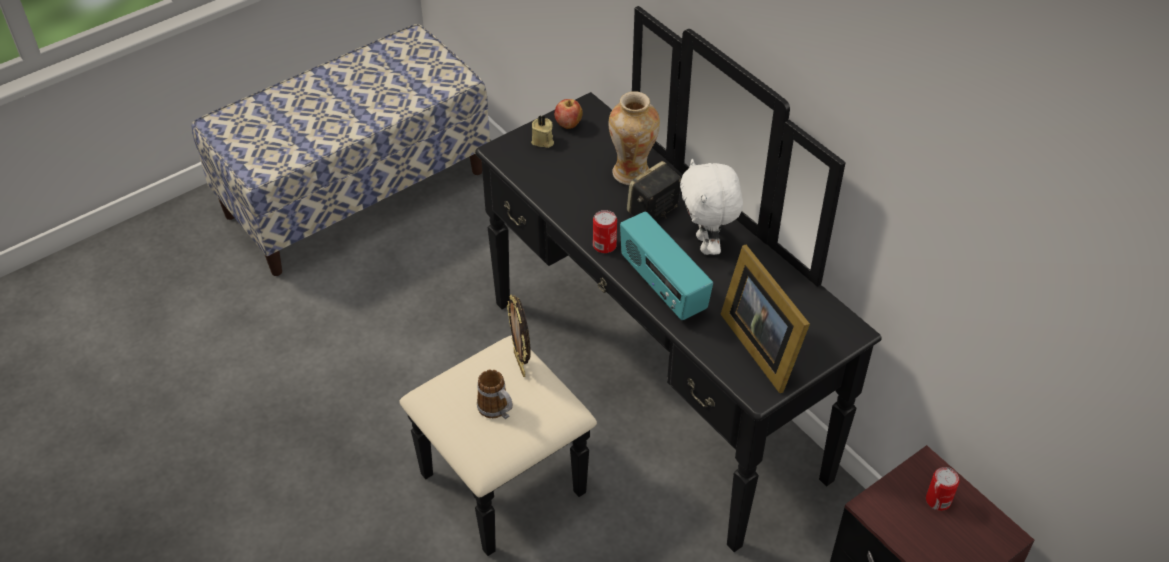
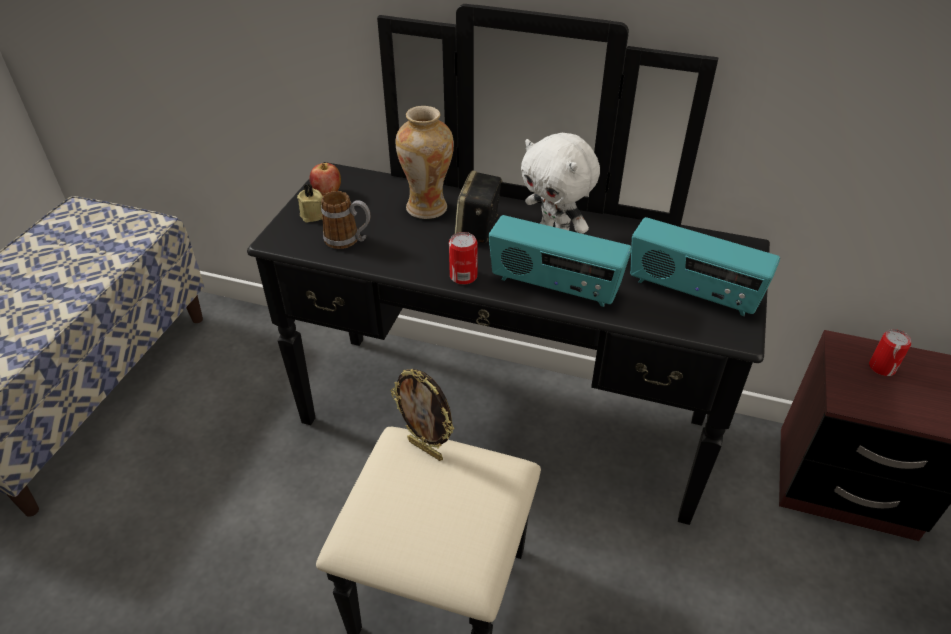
camera: 35 degrees left, 5 degrees down
(497, 410) = (444, 511): mug -> mug (348, 240)
(761, 344) = (692, 293): picture frame -> radio

